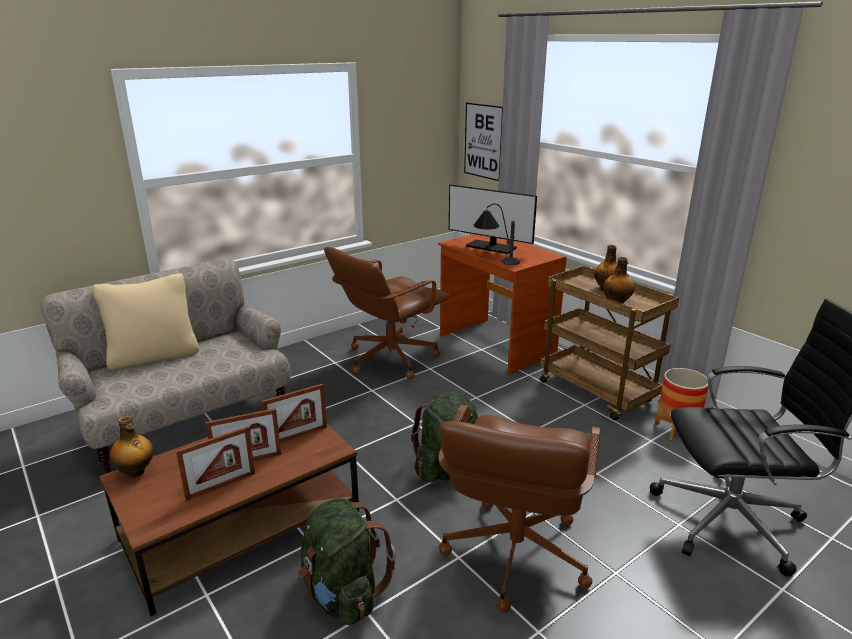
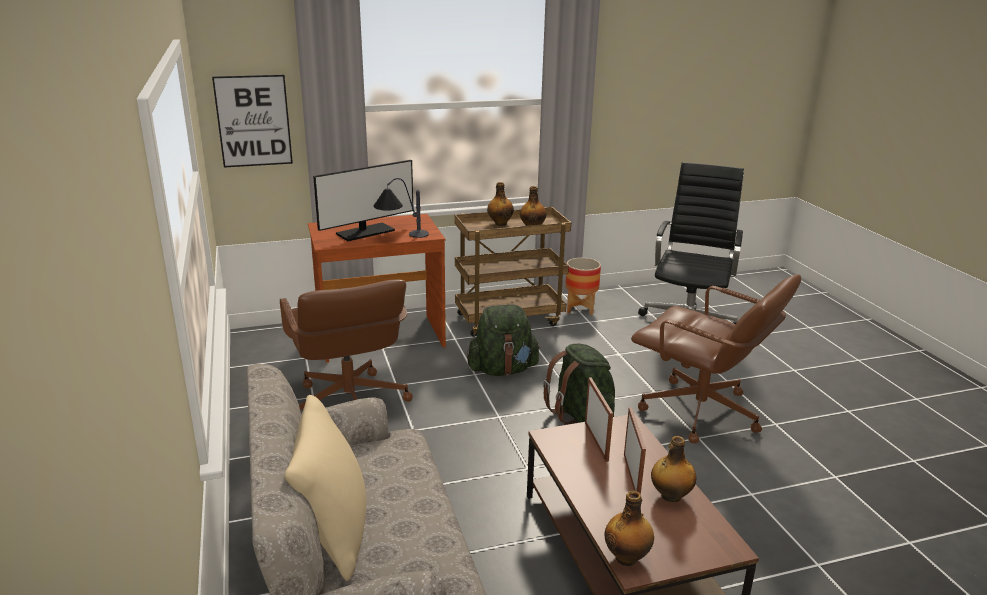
camera: 70 degrees left, 0 degrees up
(221, 486) = (670, 496): picture frame -> bottle
(343, 594) = (729, 503): green backpack -> green backpack (502, 370)

